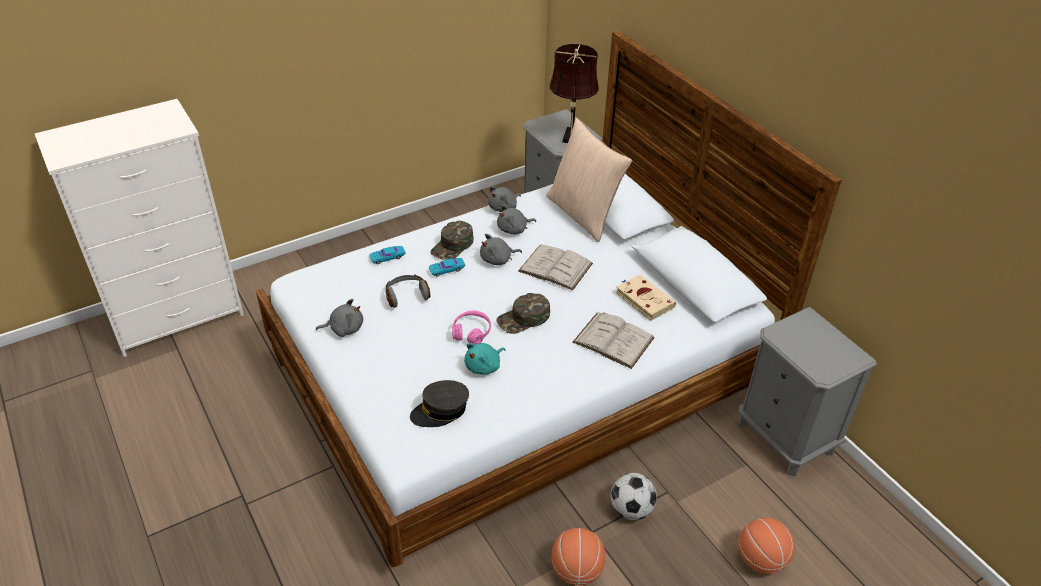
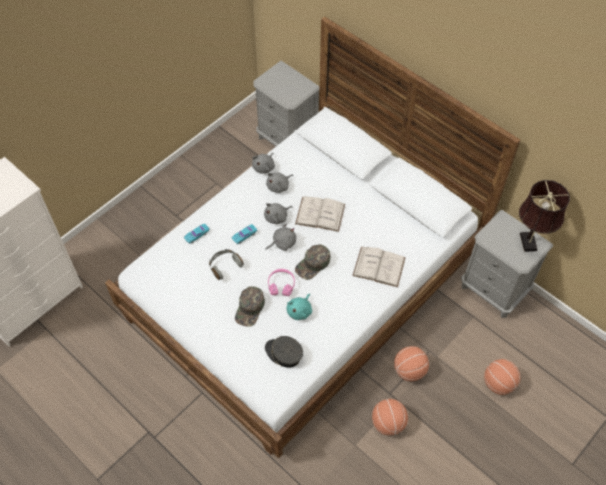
camera: 15 degrees left, 15 degrees up
(344, 328) = (191, 305): grey plush toy -> grey plush toy (282, 243)
(440, 411) = (284, 354): grey cap -> grey cap turned 75 degrees clockwise
(453, 246) = (240, 212): green cap -> green cap (250, 308)
(570, 138) = (294, 90): brown table lamp -> brown table lamp (528, 244)
(583, 214) = (324, 159): beige pillow -> none
(631, 509) = (409, 370): football -> basketball
(643, 299) = (389, 227): beige book -> none

